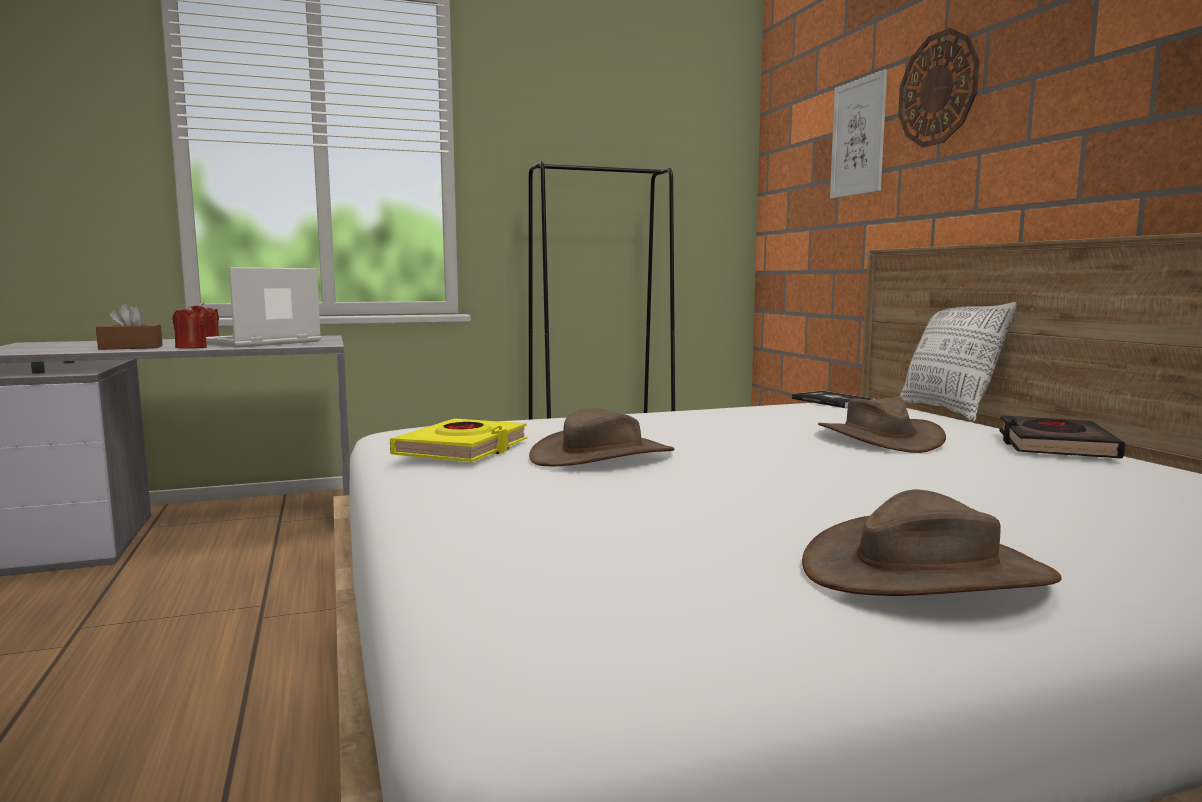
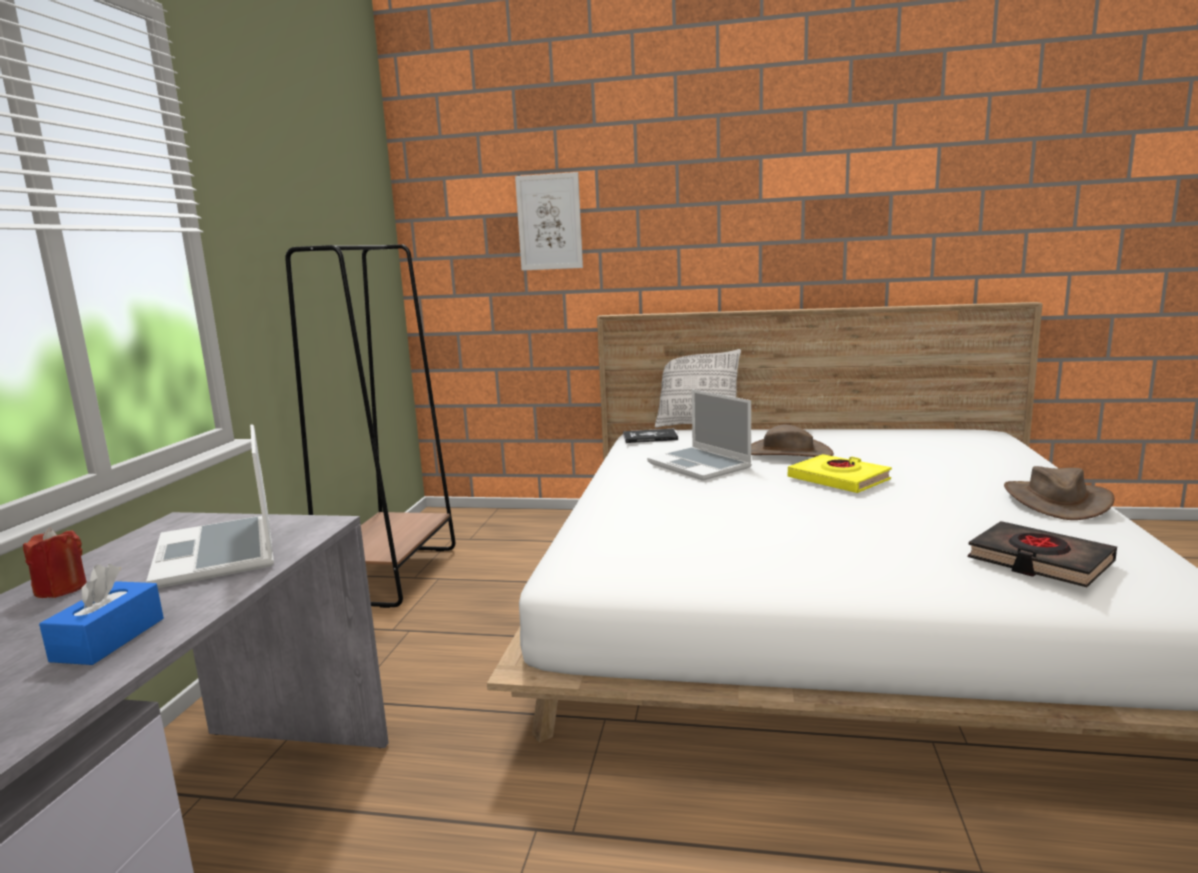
camera: 60 degrees left, 5 degrees up
(131, 347) = (109, 639): brown tissue box -> blue tissue box
(191, 348) = (211, 595): red candle -> none
(462, 449) = (724, 553): yellow book -> yellow book (839, 480)
(602, 456) = (786, 517): brown hat -> none
(749, 420) = (700, 465): none -> laptop
(938, 89) = (636, 197): wall clock -> none
(1054, 446) = (832, 432): black book -> black book (1039, 561)

